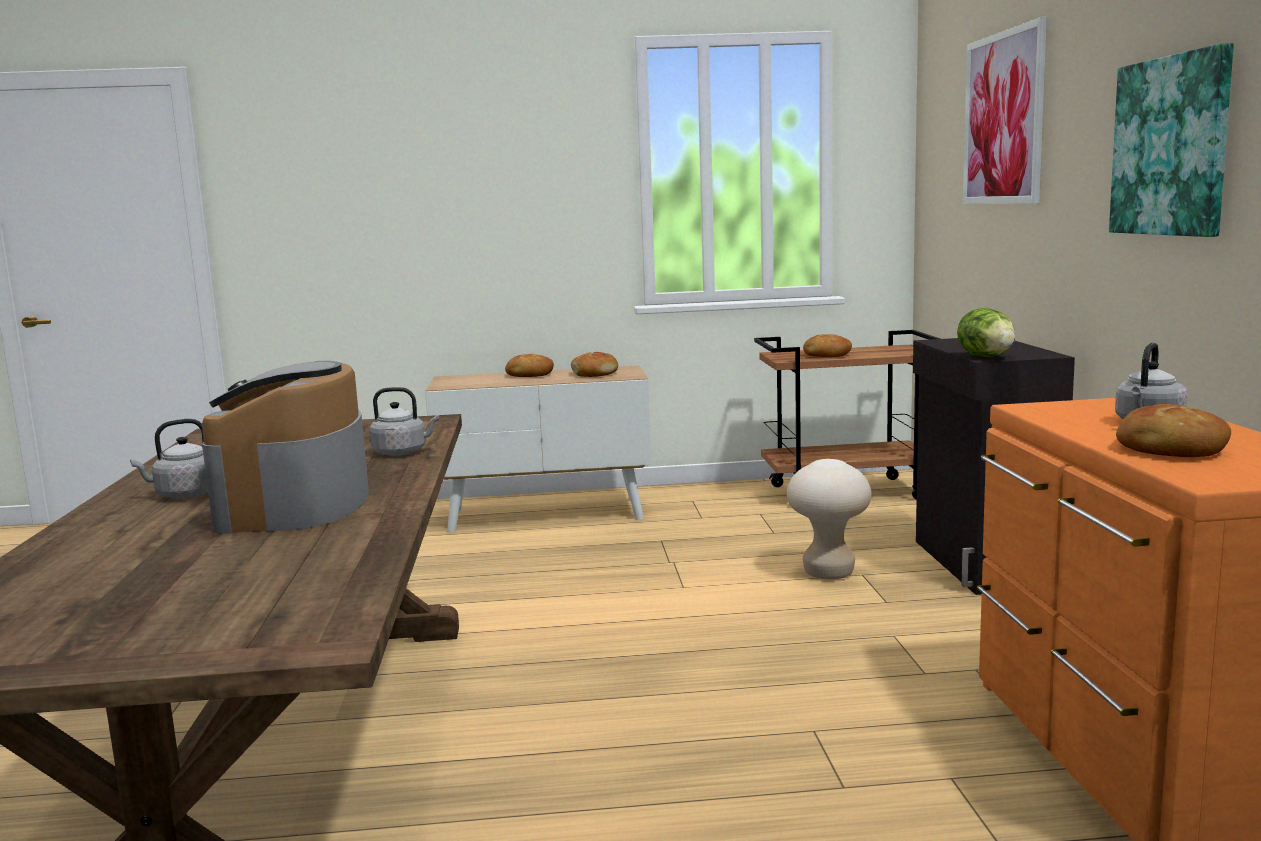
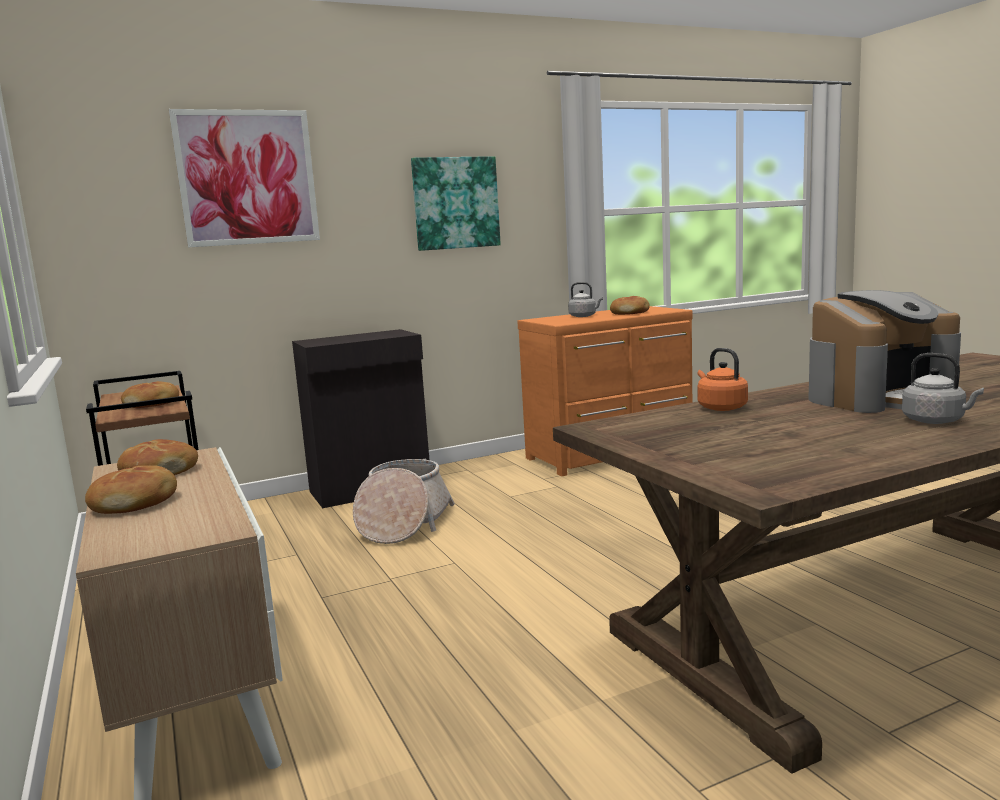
camera: 110 degrees left, 0 degrees up
(402, 452) = (720, 407): grey kettle -> orange kettle
(828, 573) = (403, 523): beige stool -> basket
(986, 357) = (399, 334): lettuce -> none

